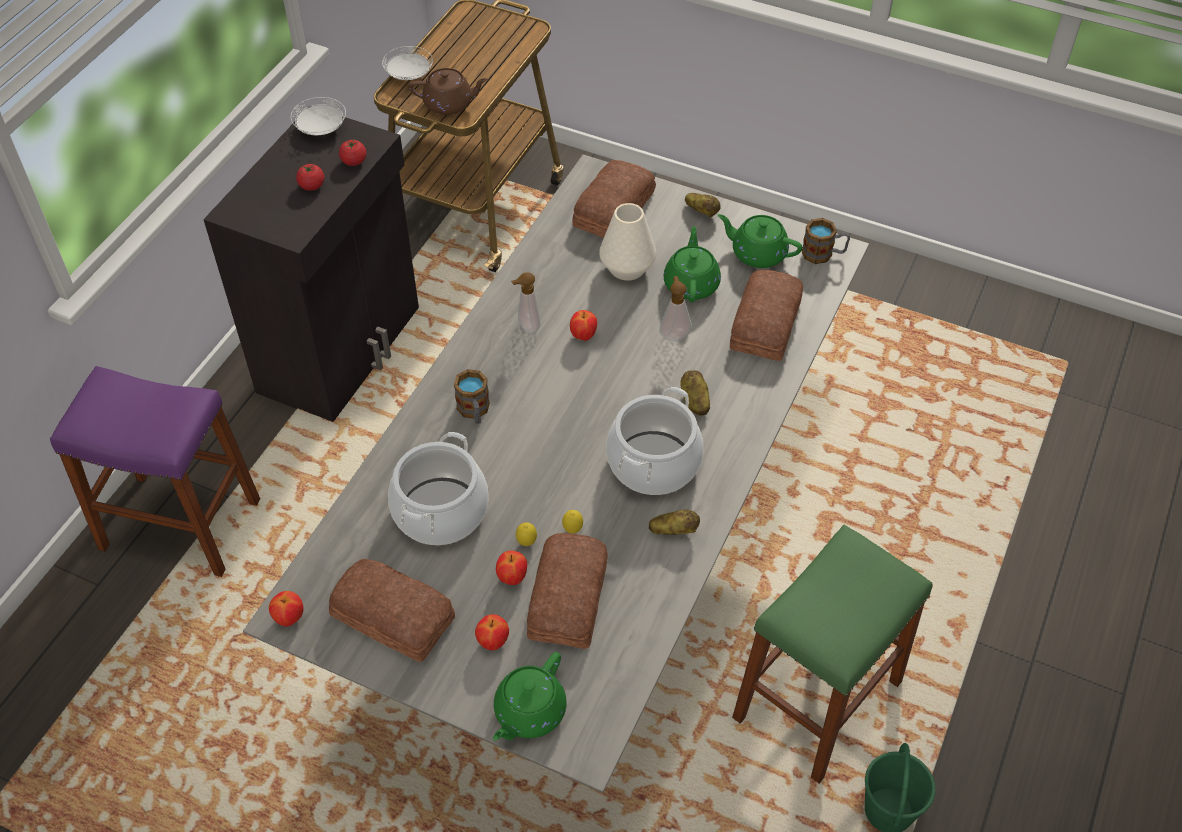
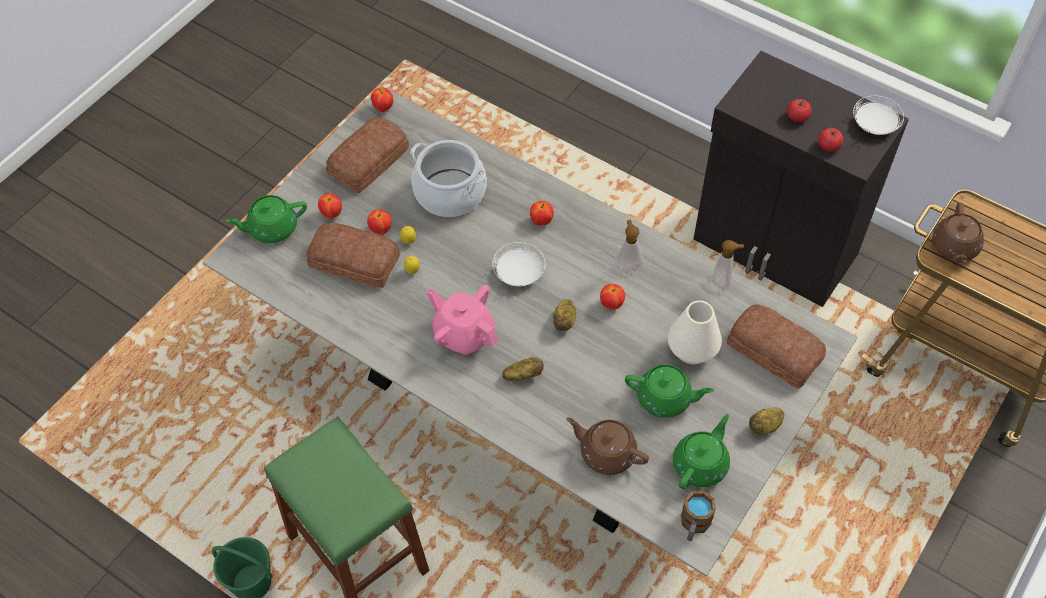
camera: 100 degrees right, 5 degrees up
(180, 524) = (606, 146): purple stool -> none
(409, 75) = (999, 218): white plate -> white plate (518, 273)
(474, 411) = (541, 221): mug -> apple
(529, 712) = (272, 228): green teapot -> green teapot turned 60 degrees counterclockwise
(653, 463) = (464, 334): cooking pot -> pink teapot
(673, 530) = (395, 337): potato -> potato (565, 321)
(674, 334) = (603, 373): soap dispenser -> soap dispenser (723, 281)
(767, 323) = (606, 453): bread -> brown teapot

